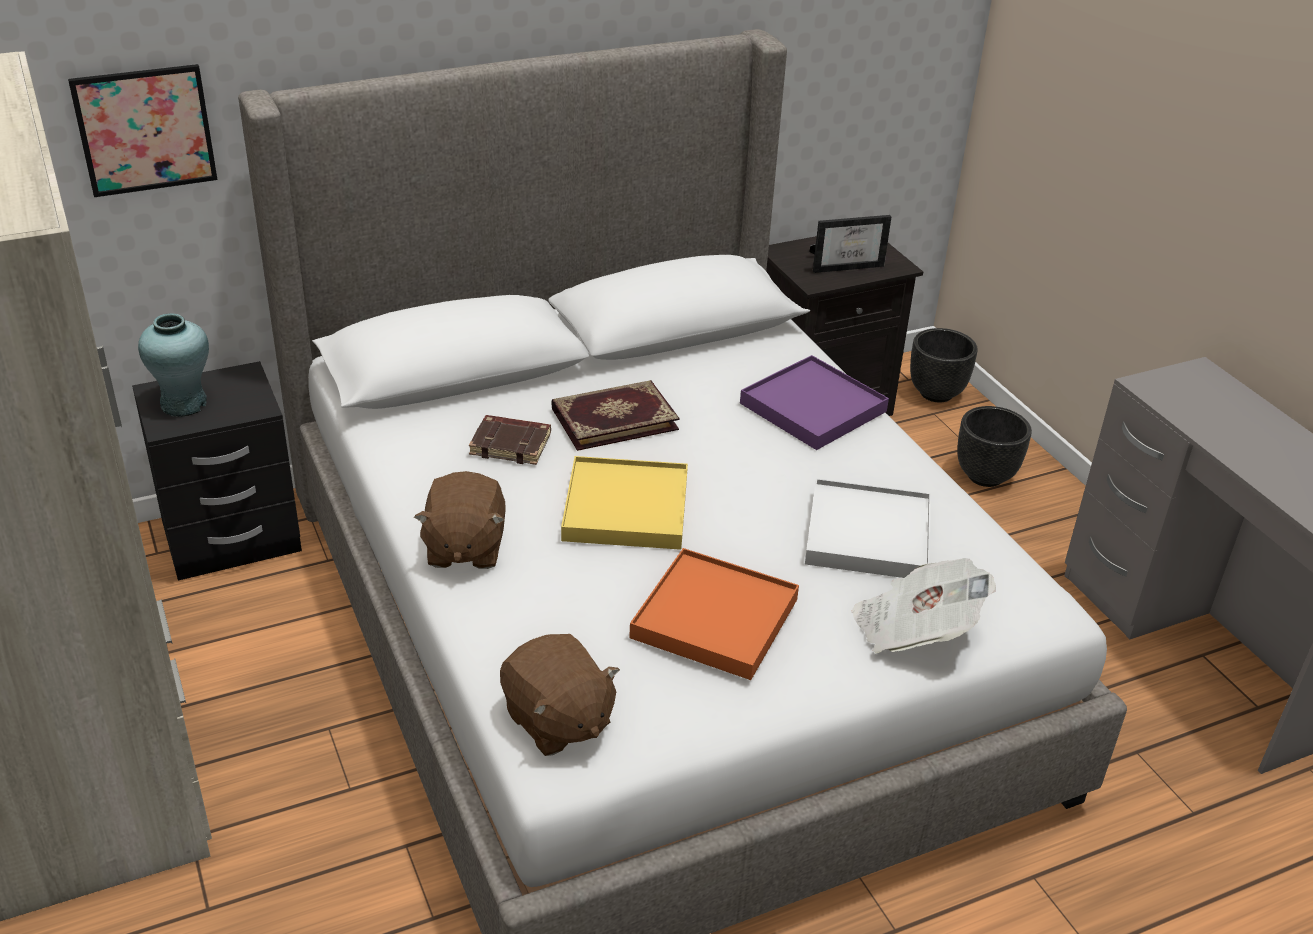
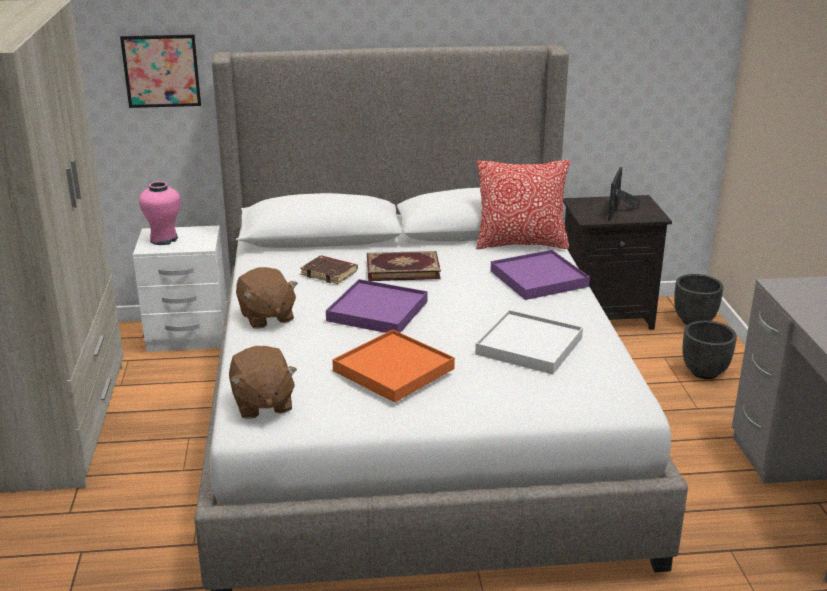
camera: 20 degrees right, 10 degrees down
(184, 403) = (164, 239): turquoise vase -> pink vase
(231, 538) = (188, 336): black nightstand -> white nightstand
(464, 548) = (266, 317): brown plush toy -> brown plush toy turned 45 degrees counterclockwise
(626, 509) = (377, 311): yellow tray -> purple tray
(753, 344) = (521, 244): none -> pillow
(847, 265) = (618, 212): picture frame -> picture frame turned 105 degrees clockwise
(914, 630) = (526, 397): newspaper -> none

